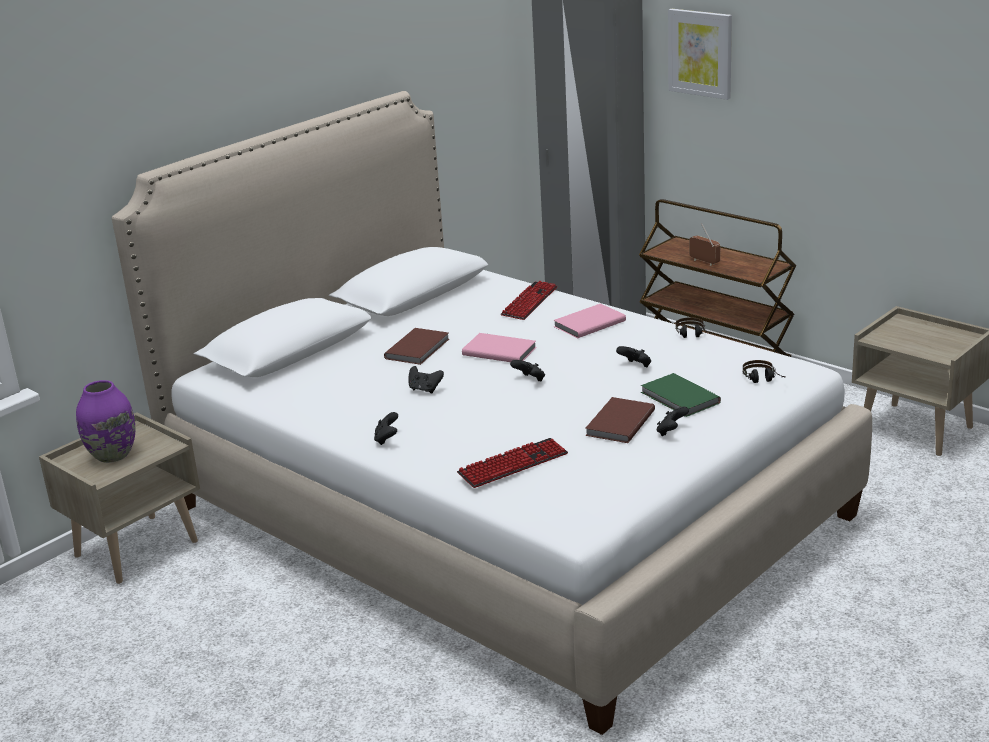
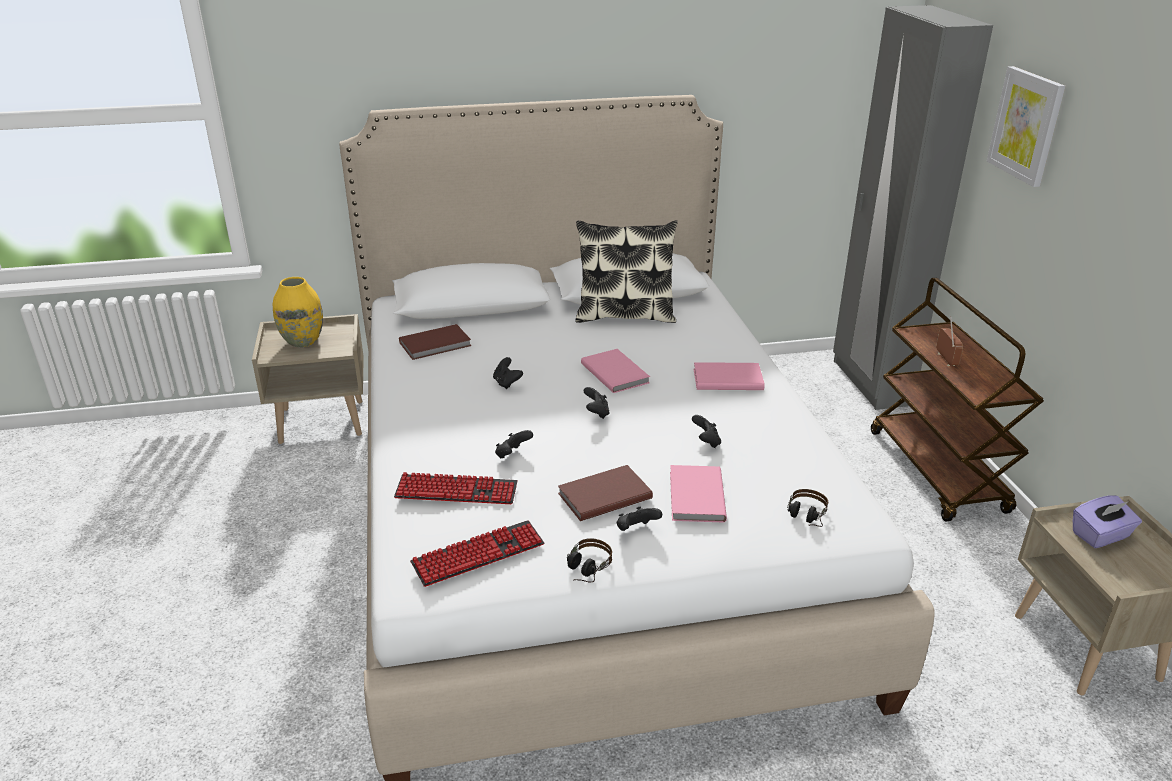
camera: 35 degrees right, 5 degrees up
(112, 455) = (302, 341): purple vase -> yellow vase
(387, 439) = (415, 416): black game controller -> black game controller (512, 455)
(419, 348) = (560, 343): brown book -> brown book (436, 344)
(438, 311) = (625, 315): none -> pillow
(529, 302) = (708, 336): keyboard -> keyboard (478, 554)
(679, 398) = (694, 497): green book -> pink book
(693, 336) = (805, 435): headphones -> headphones (584, 571)
(904, 335) = (1101, 536): none -> purple tissue box

